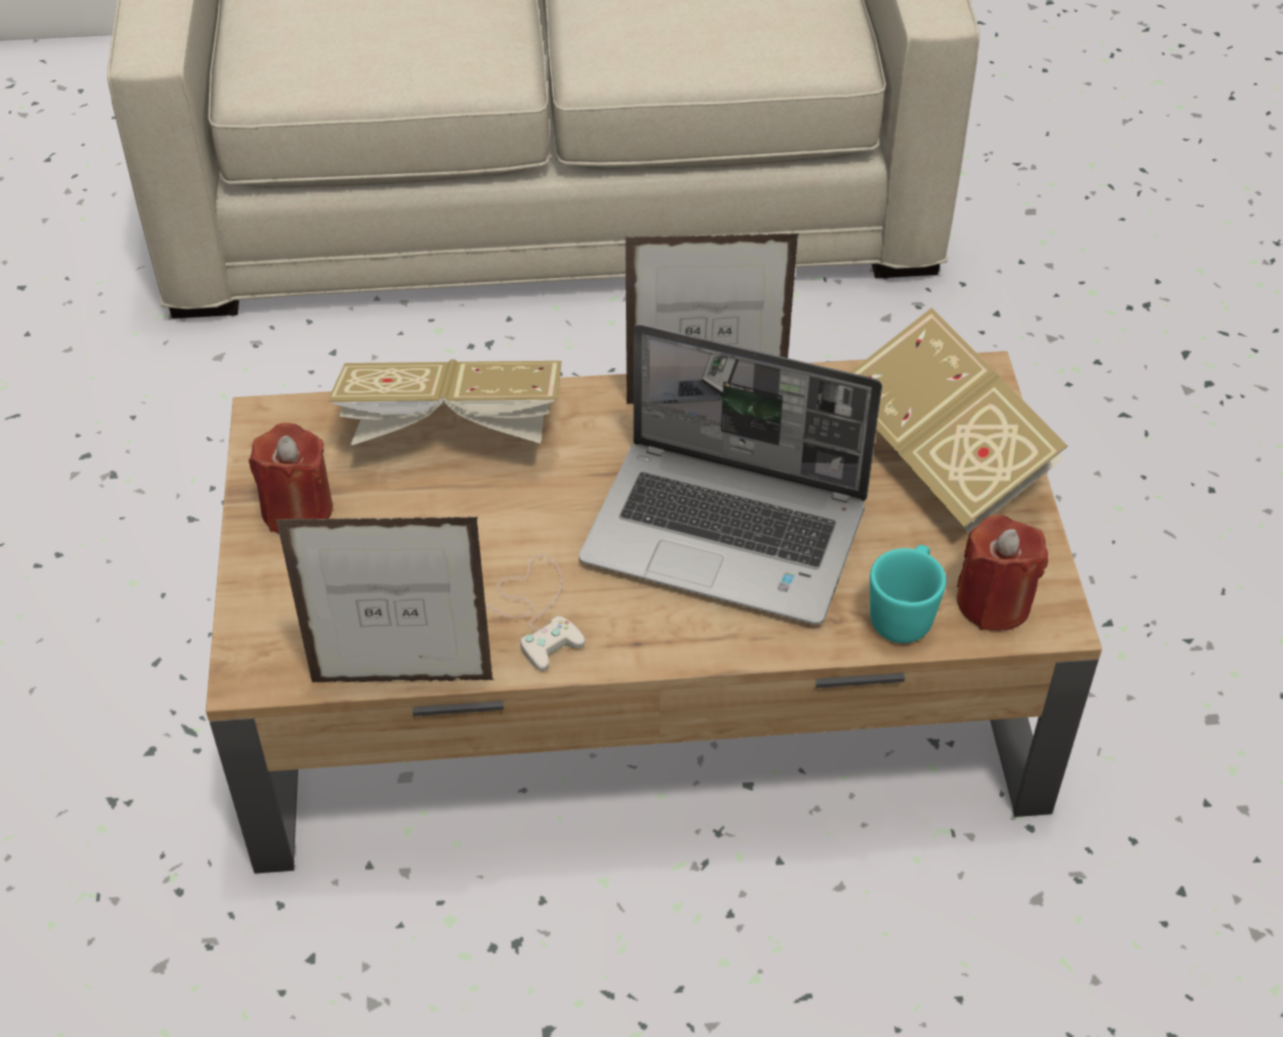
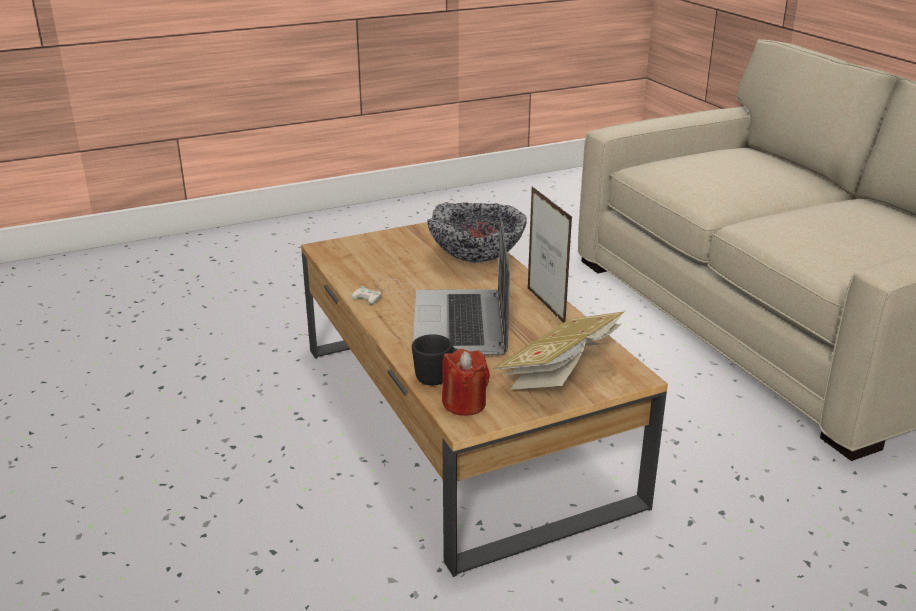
camera: 70 degrees right, 20 degrees down
(297, 509) = (411, 237): red candle -> none
(403, 681) = (332, 274): picture frame -> none
(452, 434) = (476, 256): book -> bowl
(904, 614) = (439, 379): turquoise mug -> black mug

